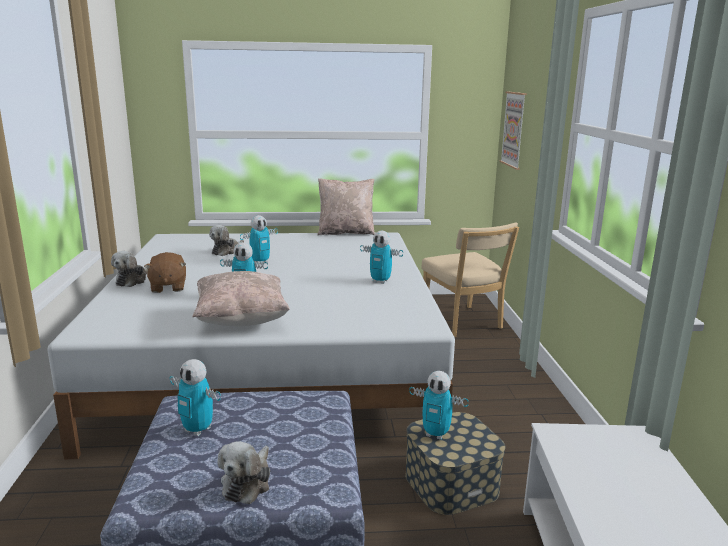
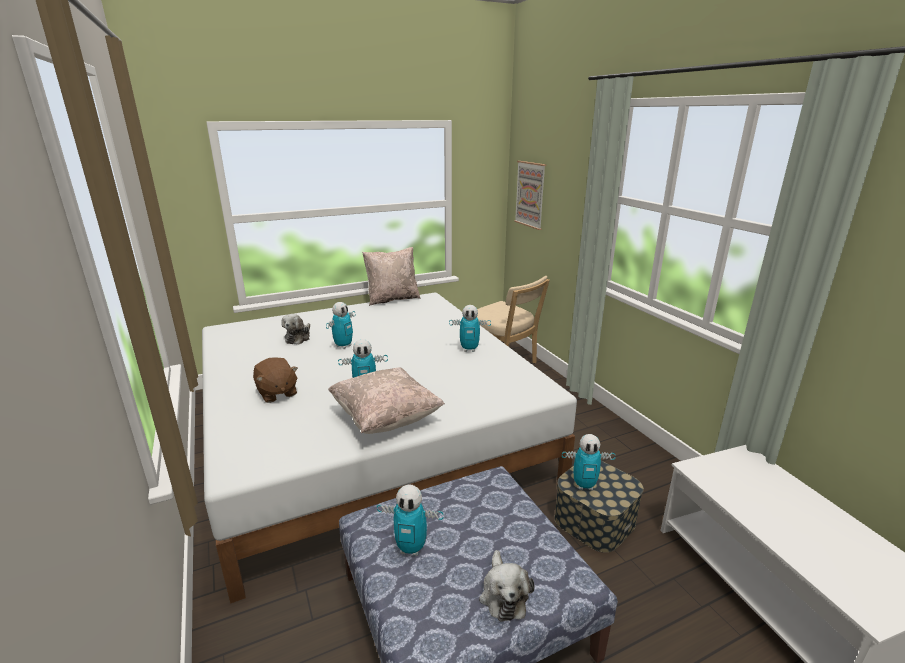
camera: 20 degrees left, 5 degrees up
(132, 280) = (230, 391): plush toy -> none

